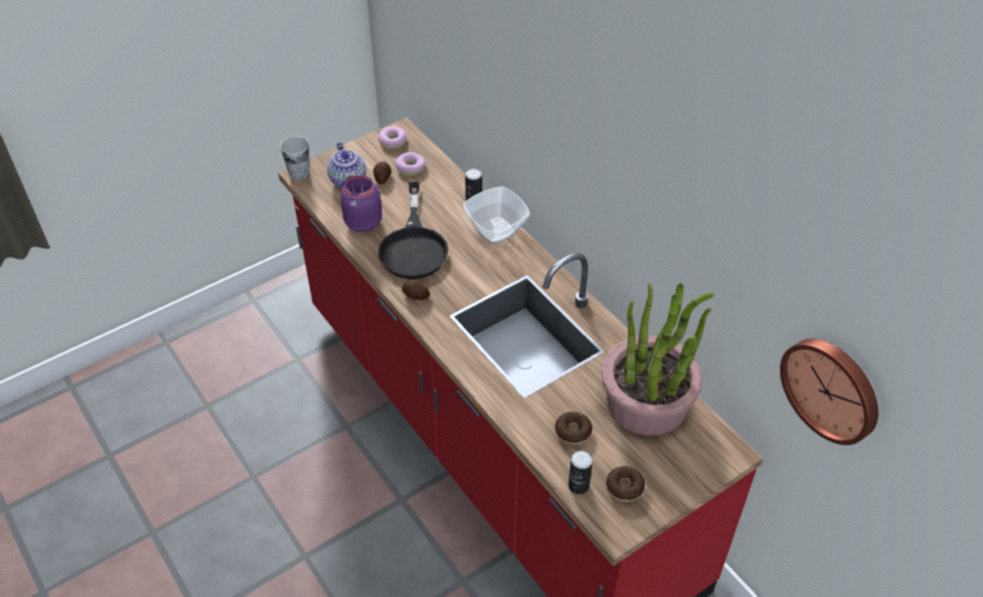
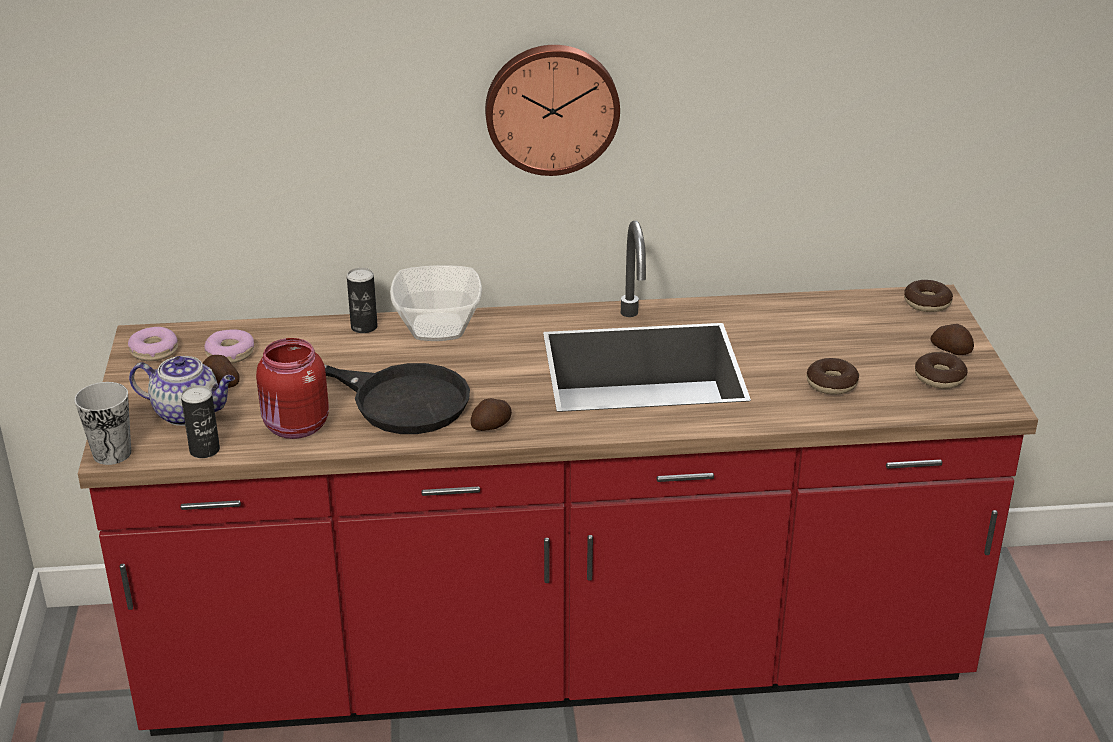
camera: 60 degrees left, 15 degrees down
(362, 223) = (295, 427): purple jar -> red jar
(578, 485) = (917, 407): can -> can (204, 450)
(647, 403) = (825, 322): potted plant -> none
(667, 483) = (951, 350): none -> potato
(721, 450) = (927, 303): none -> donut
(832, 388) = (1020, 111): wall clock -> wall clock (551, 108)

